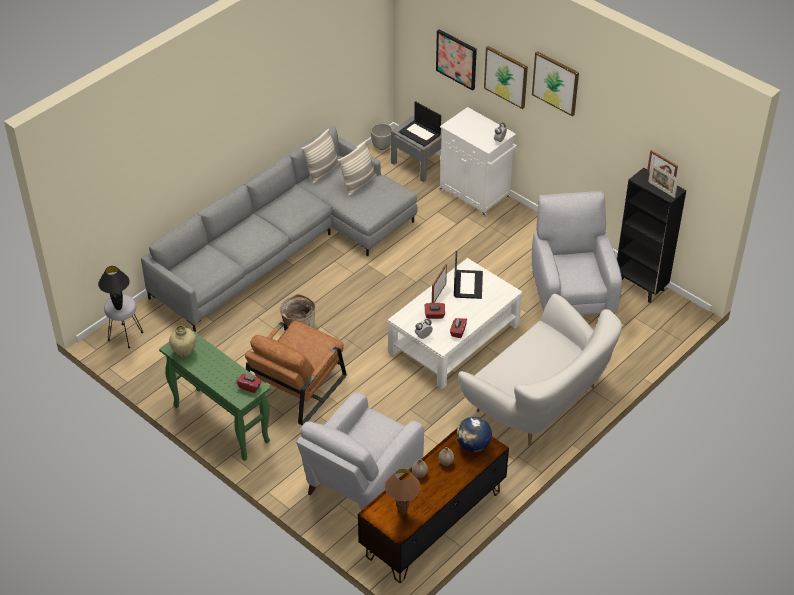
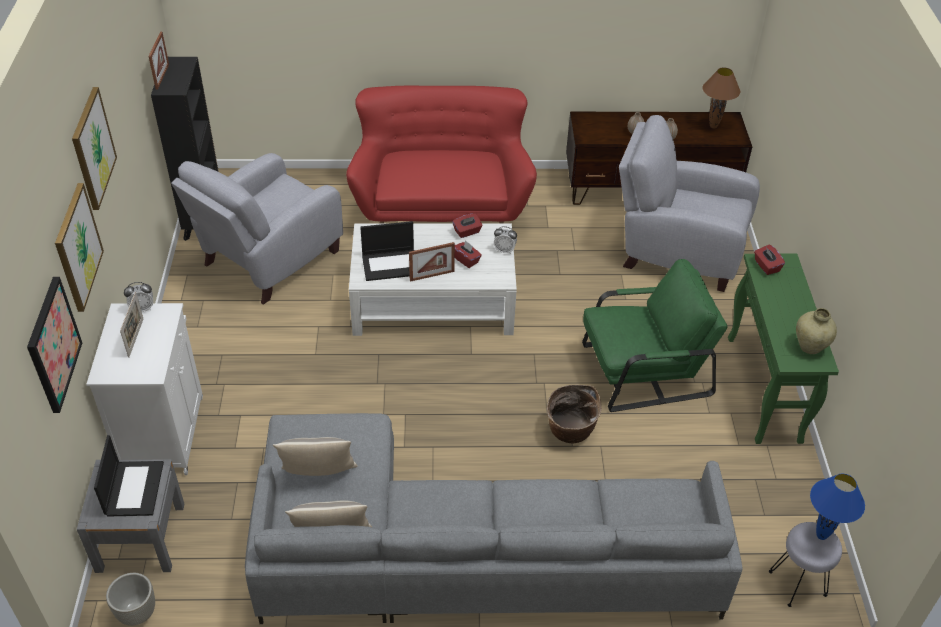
camera: 135 degrees left, 0 degrees up
(118, 308) = (822, 536): black table lamp -> blue table lamp
(297, 385) = (643, 370): brown armchair -> green armchair
(360, 483) = (677, 251): grey armchair -> grey armchair turned 150 degrees counterclockwise
(467, 284) = (391, 264): laptop -> laptop turned 150 degrees counterclockwise
(473, 445) = (597, 128): globe -> none
(539, 401) = (441, 205): white sofa -> red sofa
(661, 189) = (181, 69): picture frame -> picture frame (136, 338)

